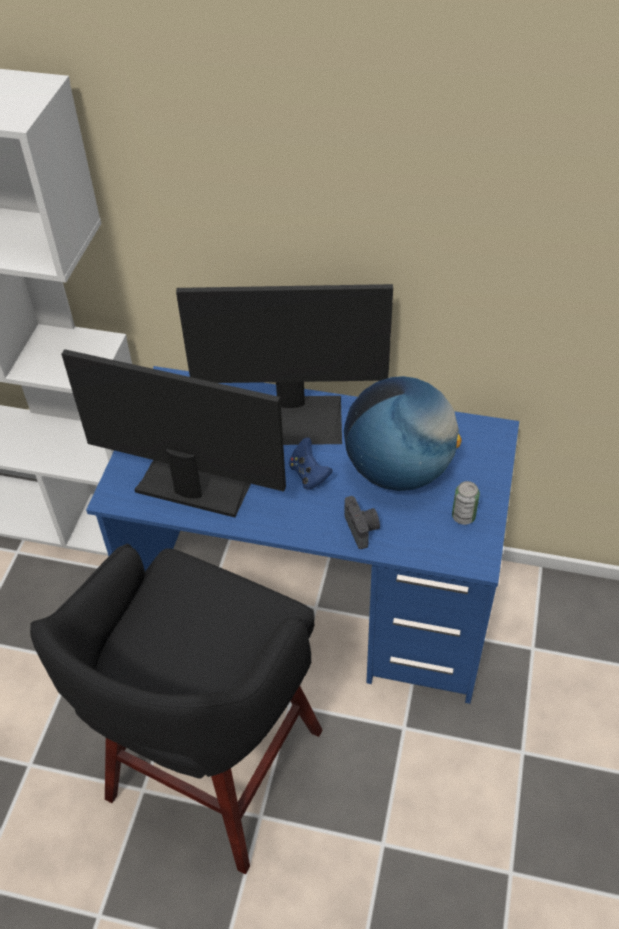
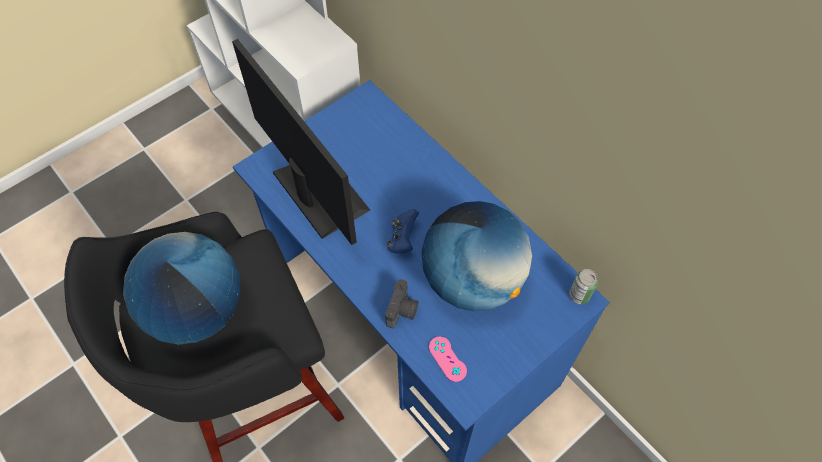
camera: 35 degrees right, 10 degrees up
(169, 650) = (197, 310): none -> globe
(291, 419) = (429, 184): monitor -> none
(434, 541) = (447, 359): none -> pink game controller
(463, 516) = (488, 354): can -> can (579, 295)

